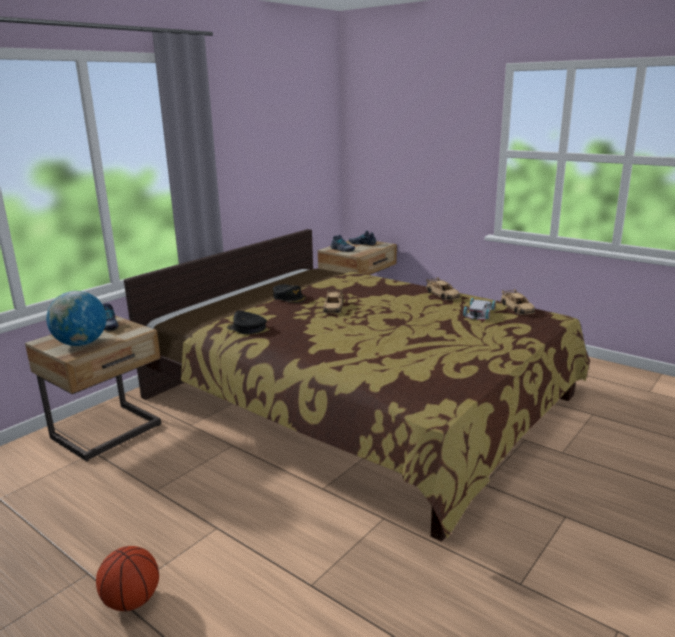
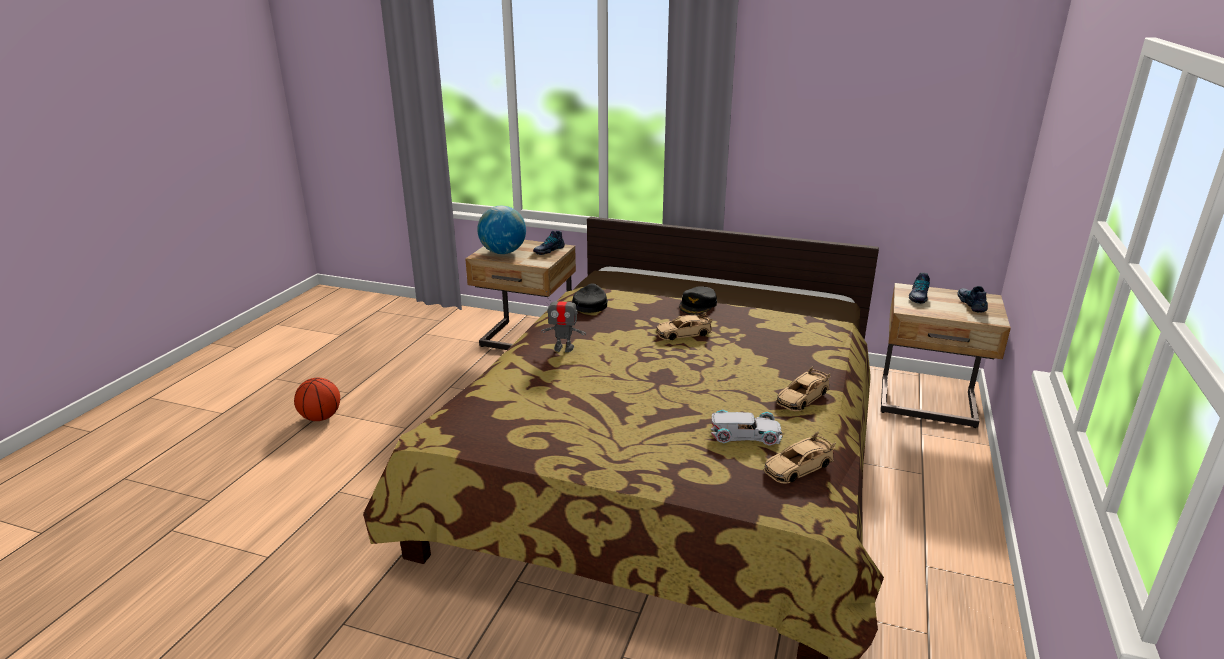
camera: 70 degrees right, 5 degrees up
(323, 345) = (563, 348): none -> toy robot

